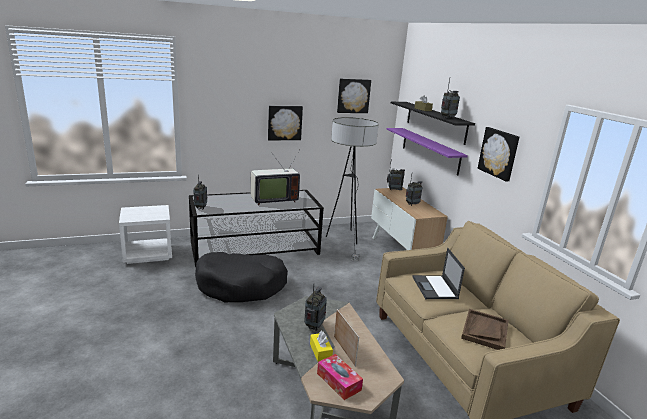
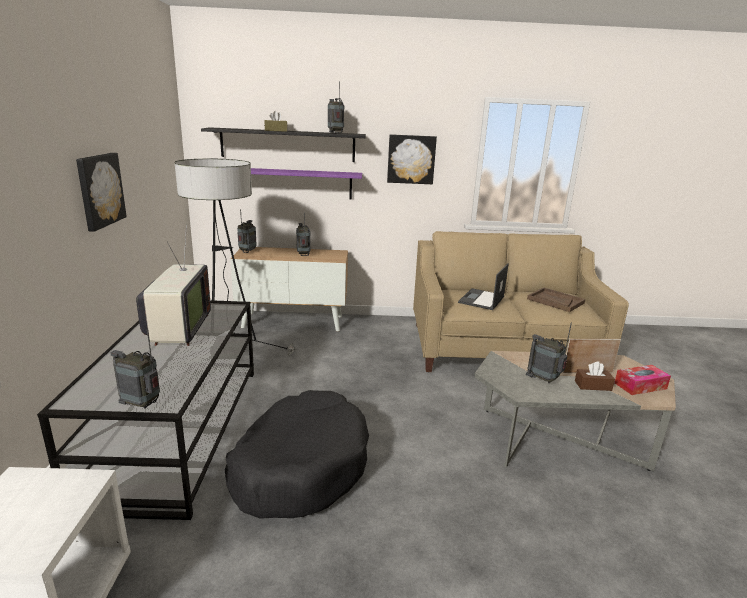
camera: 70 degrees left, 0 degrees up
(320, 351) = (593, 385): yellow tissue box -> brown tissue box
(353, 96) = (151, 126): picture -> none
(435, 288) = (481, 300): laptop -> laptop turned 105 degrees clockwise

